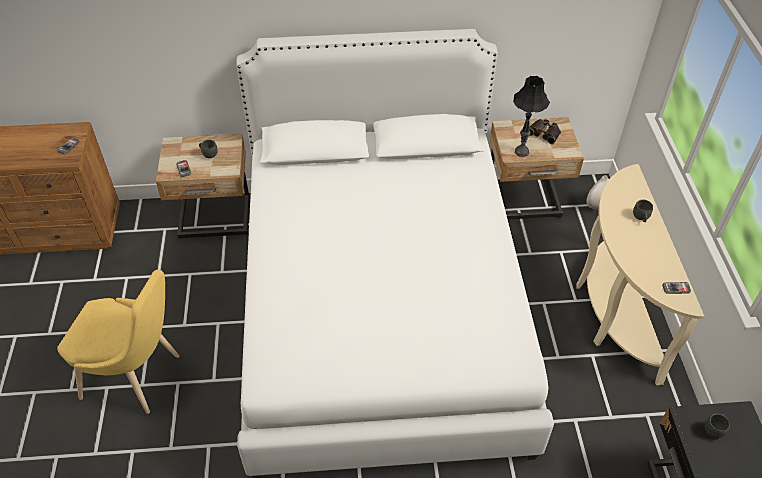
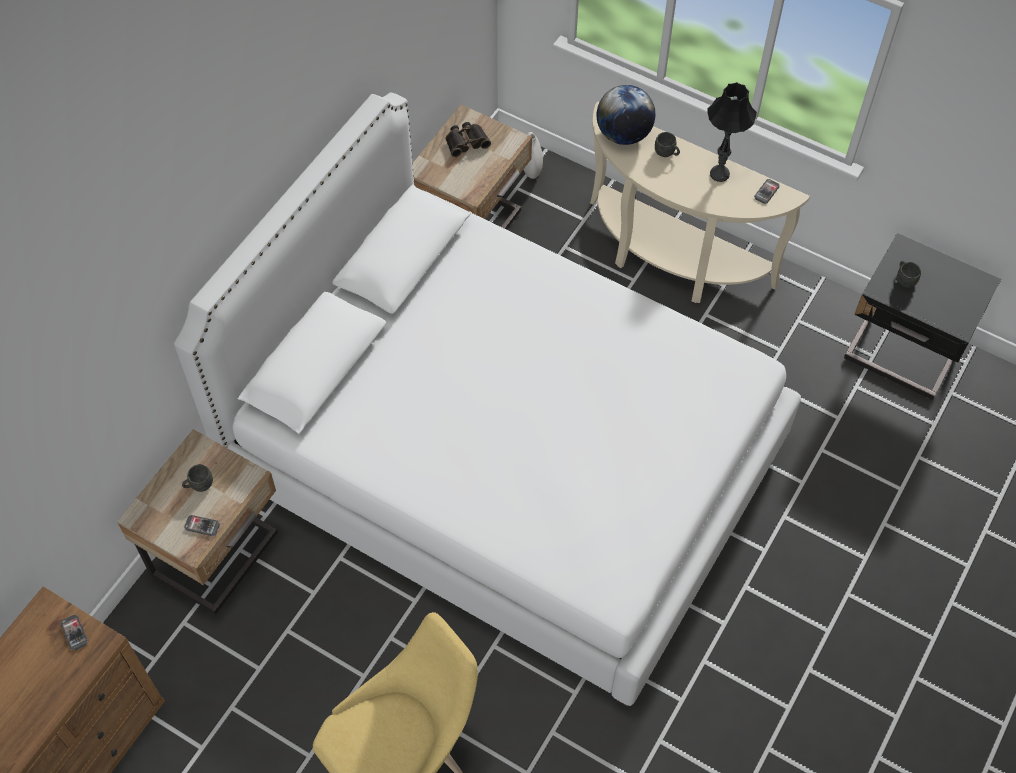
camera: 55 degrees left, 10 degrees up
(522, 151) = (475, 180): black table lamp -> black table lamp (719, 174)
(628, 189) = (623, 134): none -> globe

